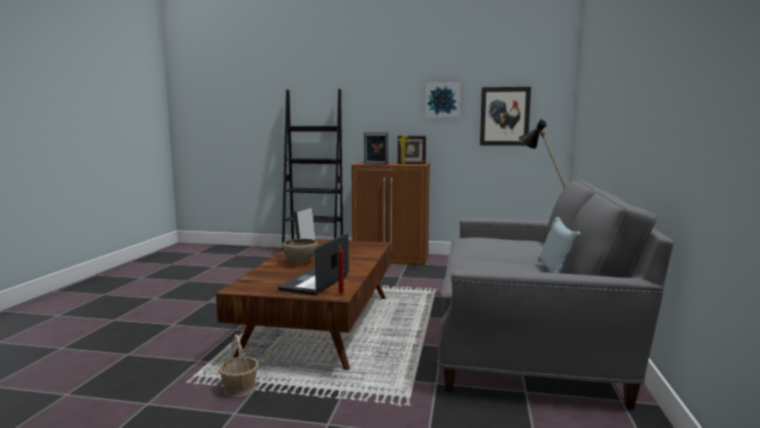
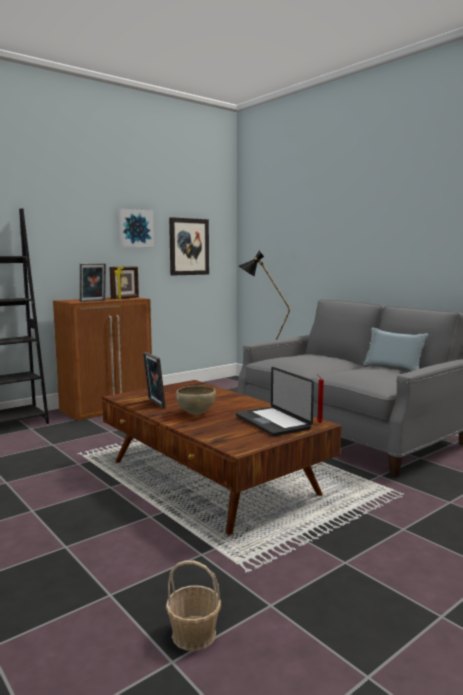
camera: 50 degrees left, 0 degrees up
(239, 389) = (298, 548): basket -> basket (194, 634)

